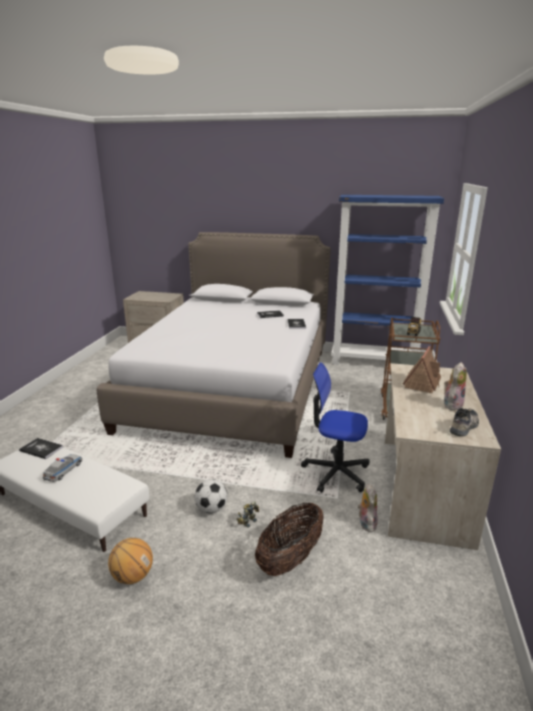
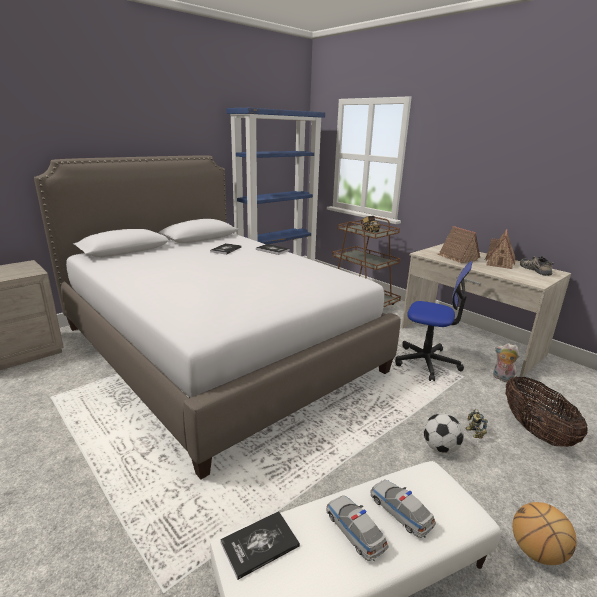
camera: 55 degrees left, 0 degrees up
(86, 481) = (400, 511): none -> toy car
(335, 472) = (427, 362): office chair -> office chair turned 120 degrees counterclockwise
(452, 404) = (499, 262): plush toy -> toy house

